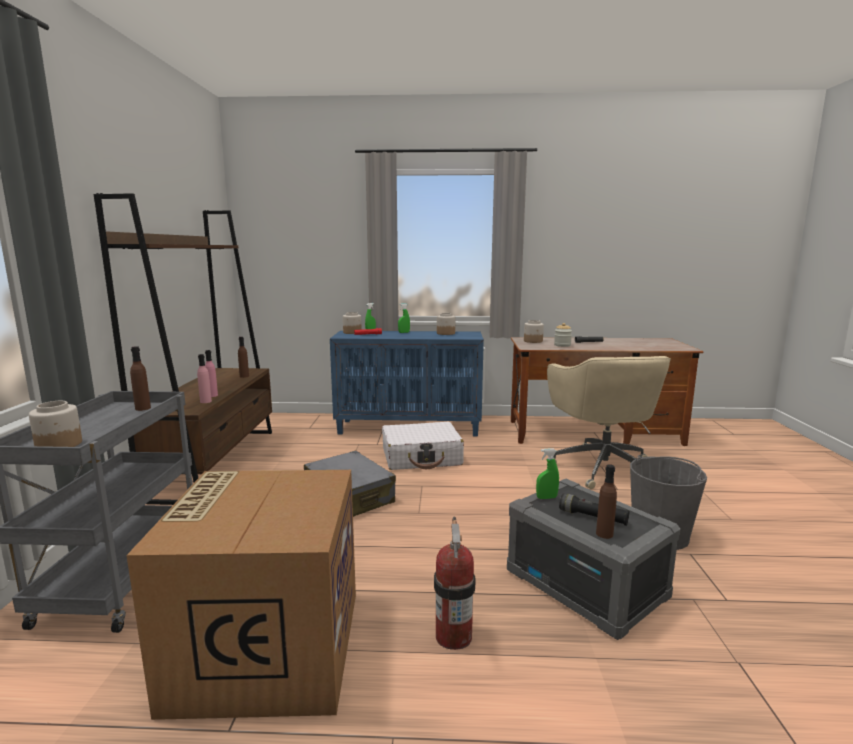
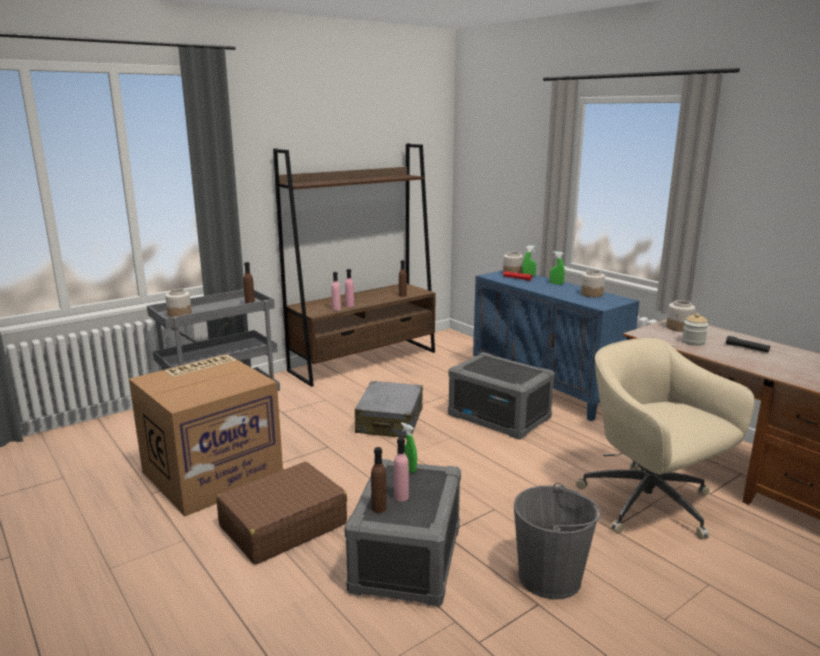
camera: 50 degrees right, 5 degrees up
(422, 457) = (499, 417): white suitcase -> grey storage box
(453, 635) = (282, 525): fire extinguisher -> brown suitcase
(593, 517) = (401, 497): black flashlight -> pink bottle
(602, 467) = (650, 505): beige office chair -> beige office chair turned 105 degrees clockwise

